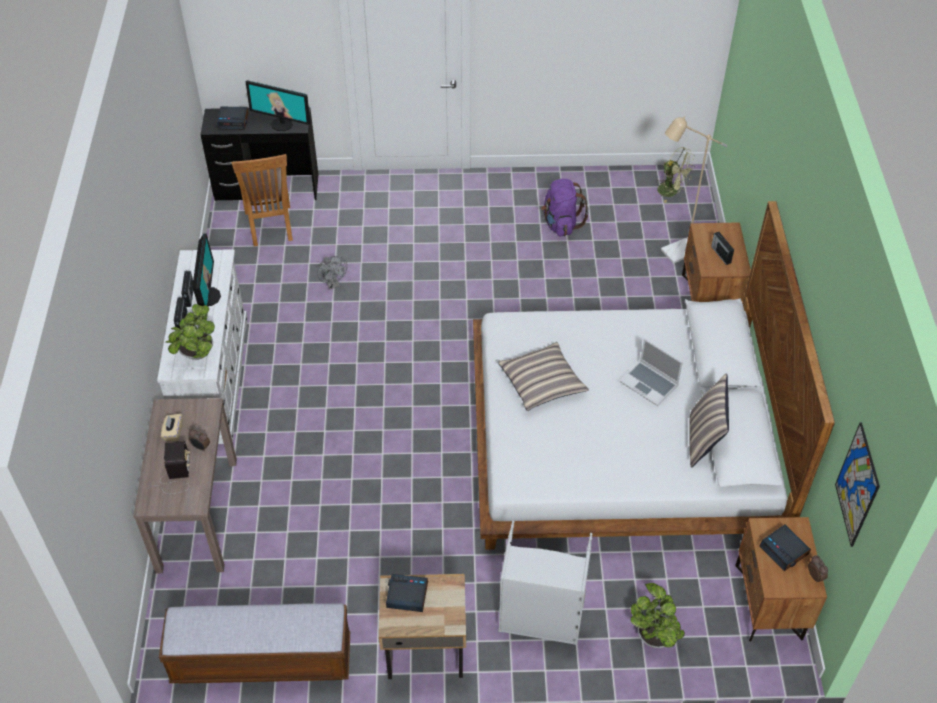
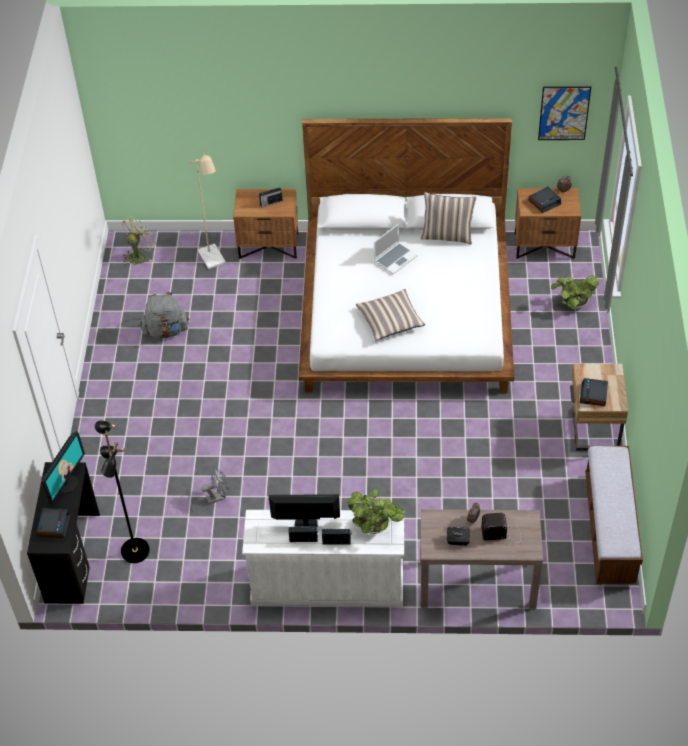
camera: 85 degrees left, 0 degrees up
(173, 432) = (458, 540): beige tissue box -> black tissue box
(270, 228) = (134, 551): brown chair -> black floor lamp
(540, 619) = (564, 364): grey laundry basket -> none
(561, 224) = (166, 330): purple backpack -> grey backpack

